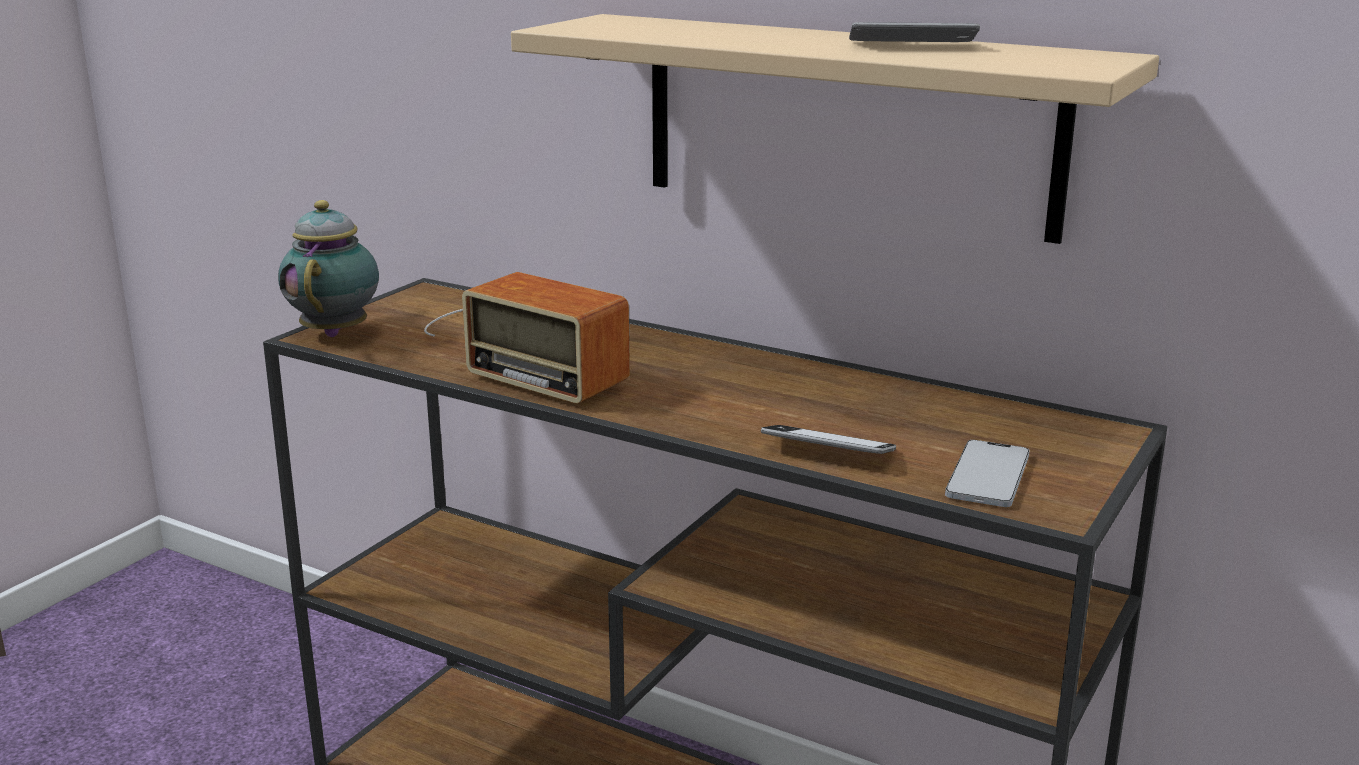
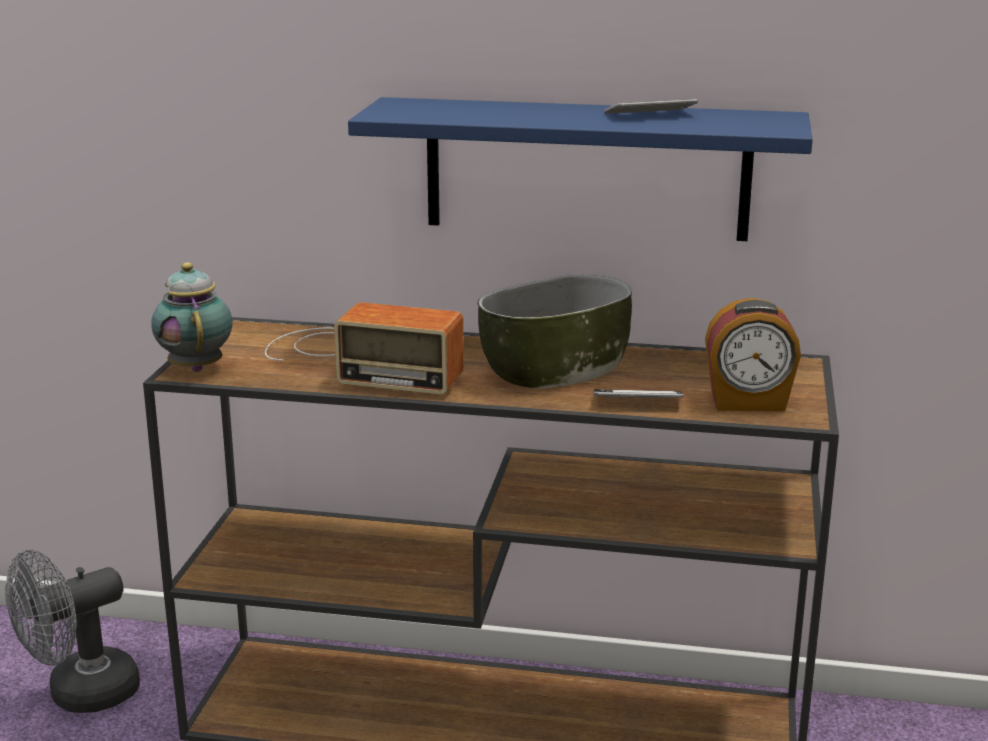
camera: 20 degrees left, 0 degrees up
(250, 694) = (80, 695): none -> grey fan
(757, 391) = (555, 369): none -> bowl
(847, 123) = (586, 169): beige shelf -> blue shelf
(988, 476) = (748, 402): phone -> alarm clock

